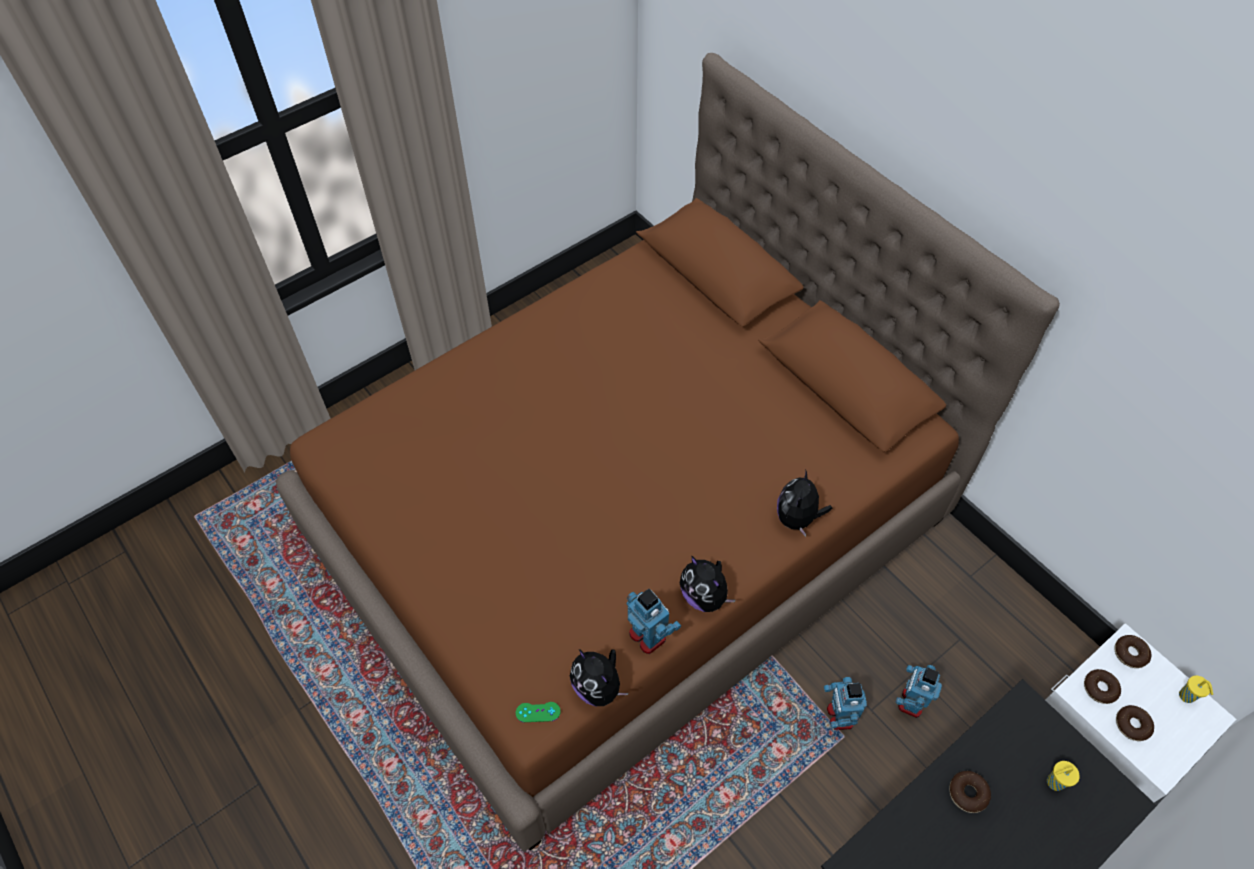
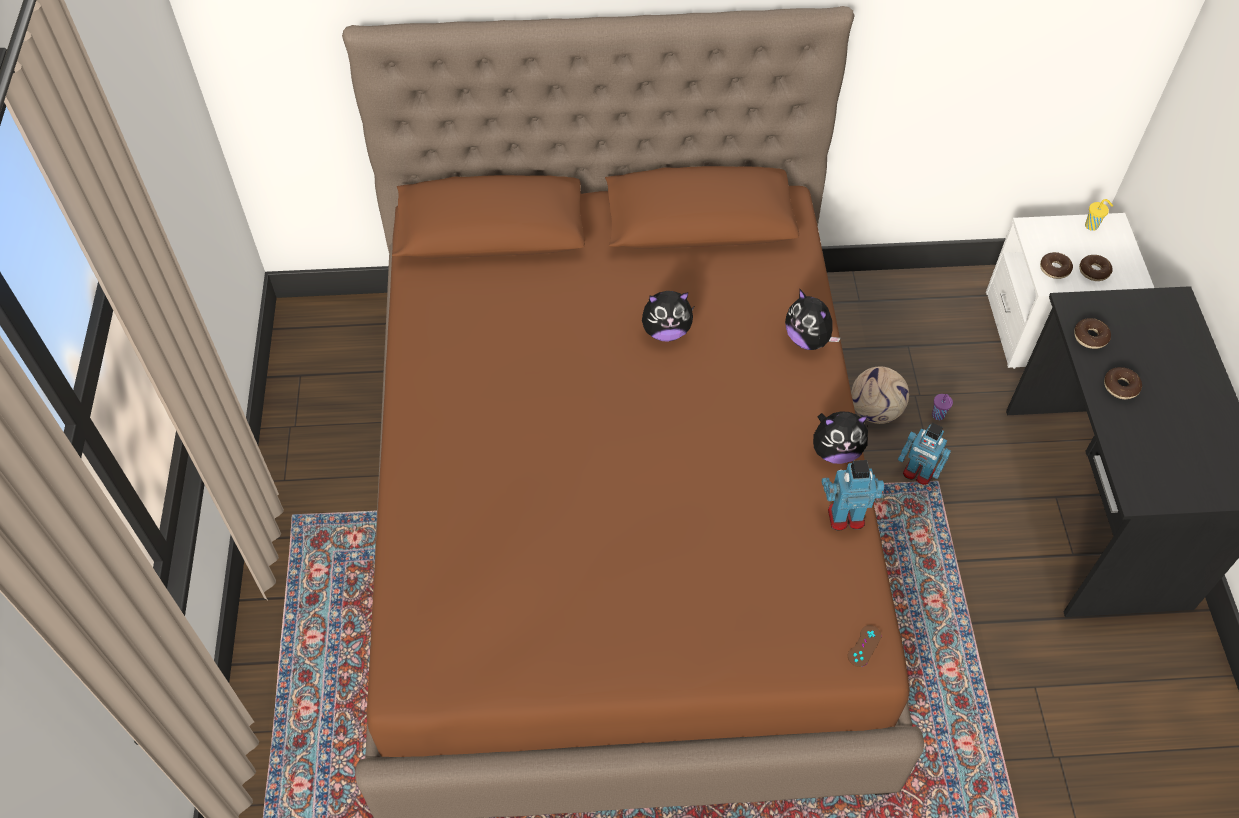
camera: 55 degrees left, 0 degrees up
(538, 712) = (864, 646): green game controller -> brown game controller
(598, 687) = (870, 583): plush toy -> plush toy (666, 331)
(872, 649) = (875, 410): none -> football
(910, 702) = (938, 416): toy robot -> purple cup
(1053, 782) = (1141, 331): yellow cup -> none
(1130, 654) = (1039, 232): donut -> donut (1090, 337)

